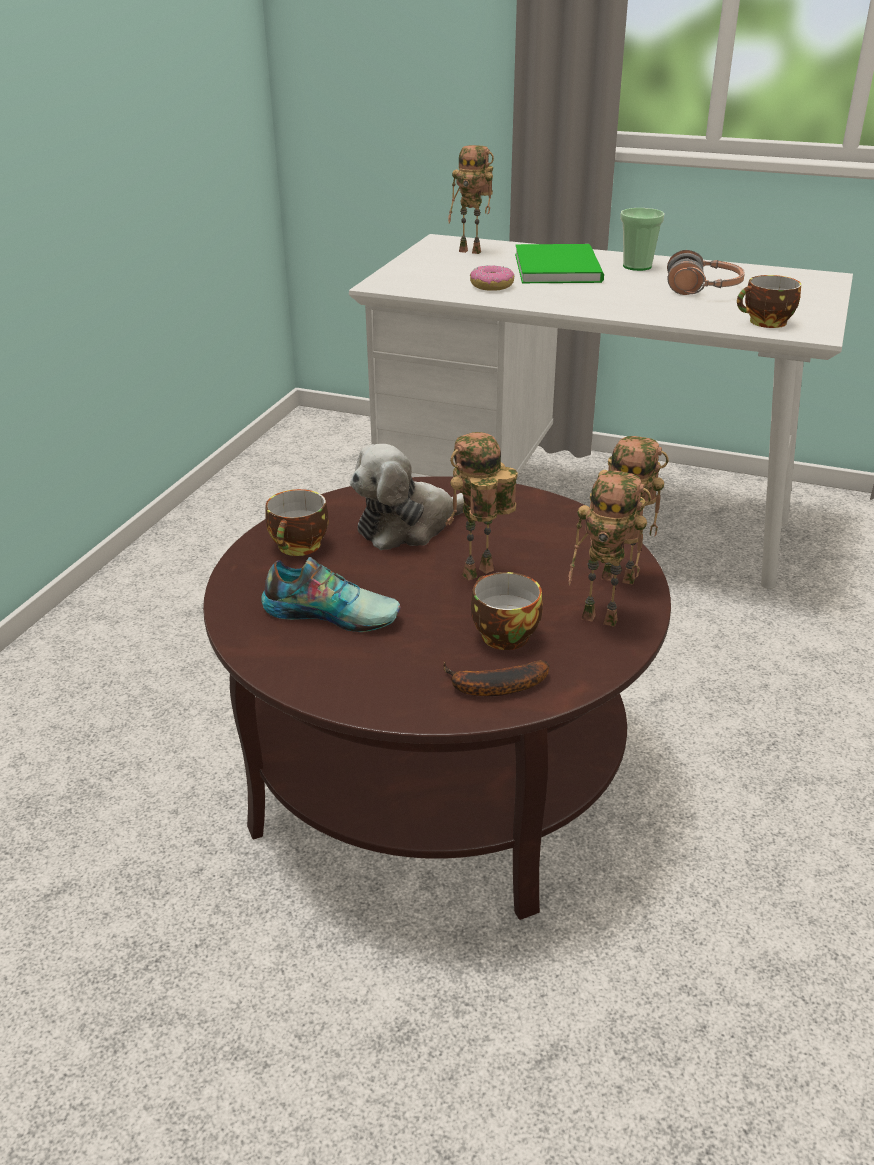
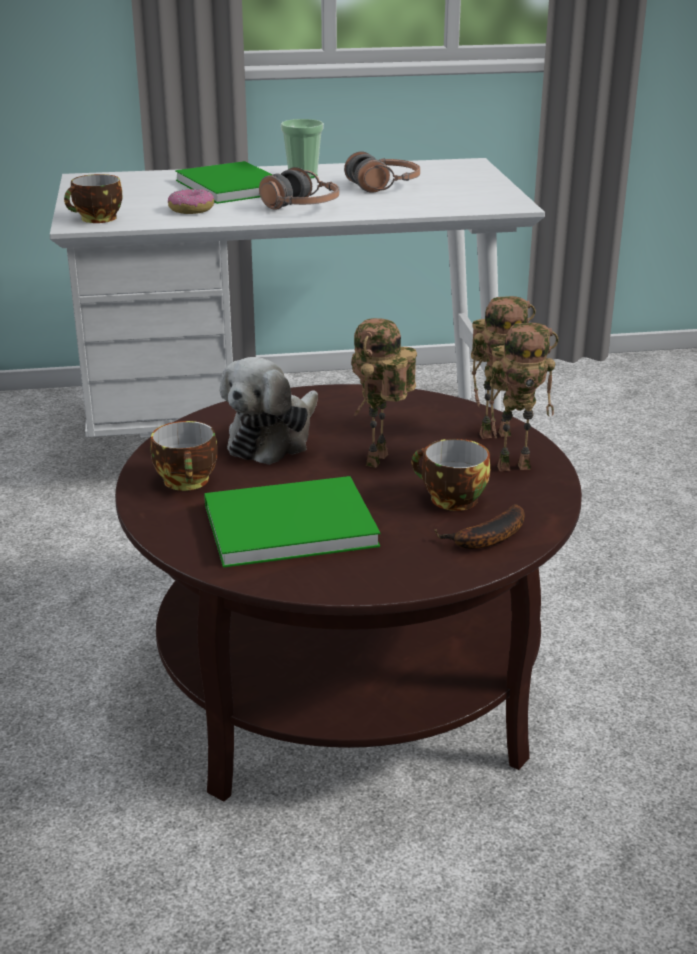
camera: 30 degrees left, 5 degrees down
(332, 612) = (284, 524): shoe -> green book
(472, 251) = (129, 183): toy robot -> none
(593, 300) = (301, 207): none -> headphones
(766, 323) = (467, 204): cup -> cup (97, 219)

